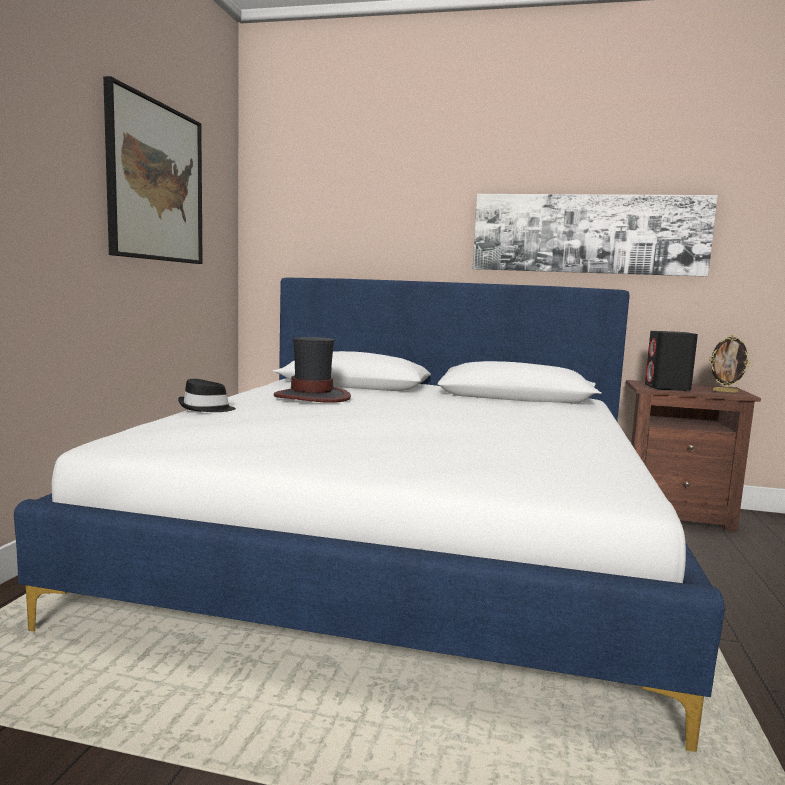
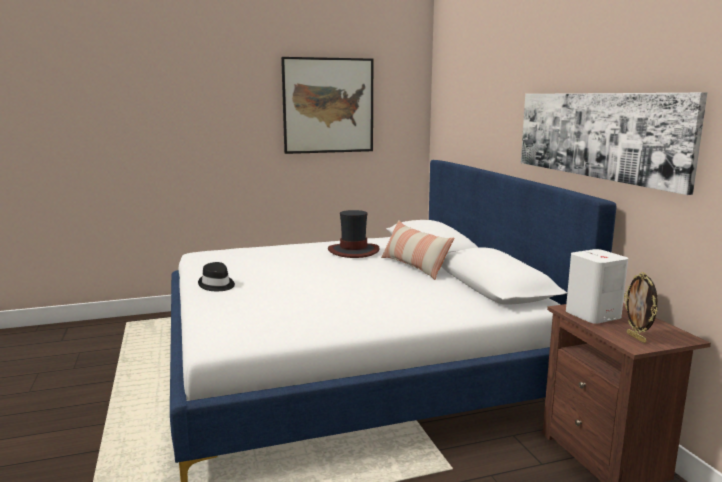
camera: 60 degrees right, 5 degrees up
(206, 408) = (283, 245): black hat -> black hat (216, 285)
(417, 397) = (414, 266): none -> pillow
(667, 388) = (592, 315): black speaker -> white speaker

